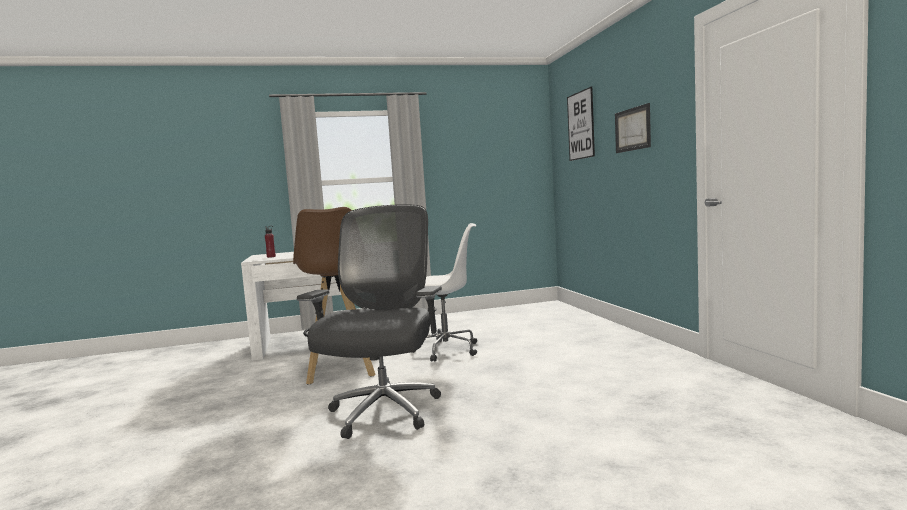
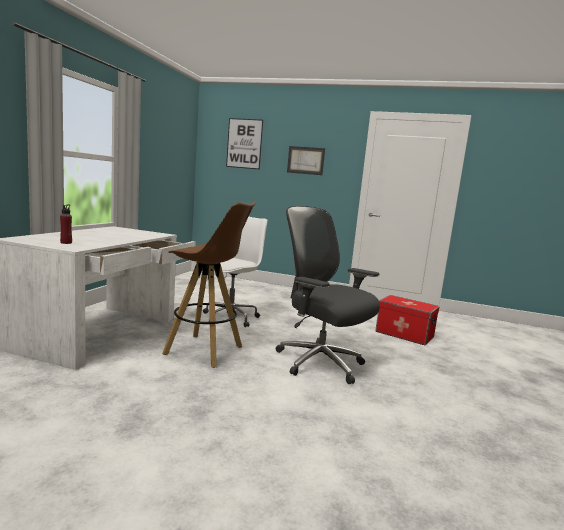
camera: 60 degrees left, 5 degrees up
(608, 424) = (404, 334): none -> storage box

